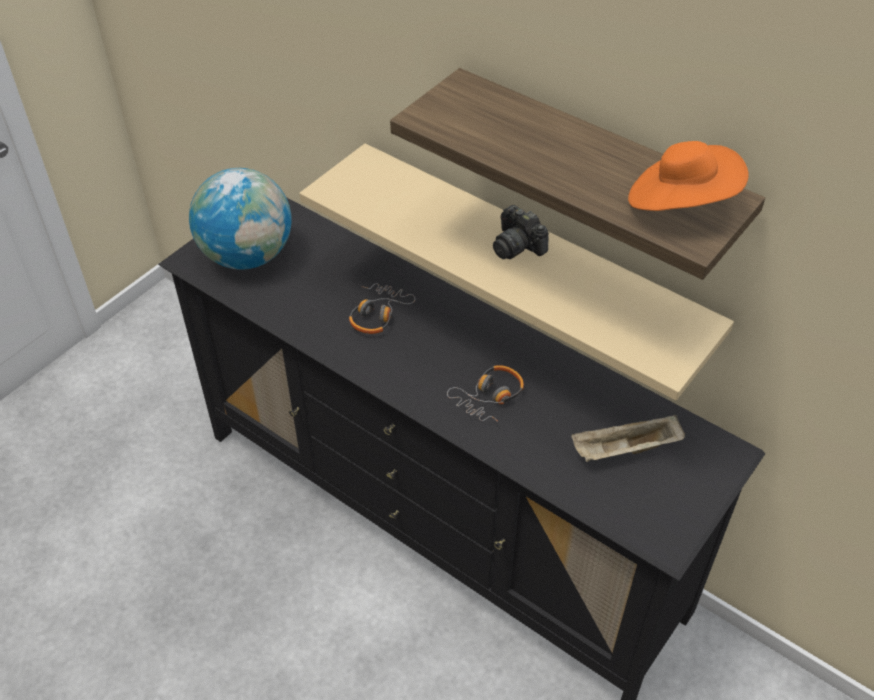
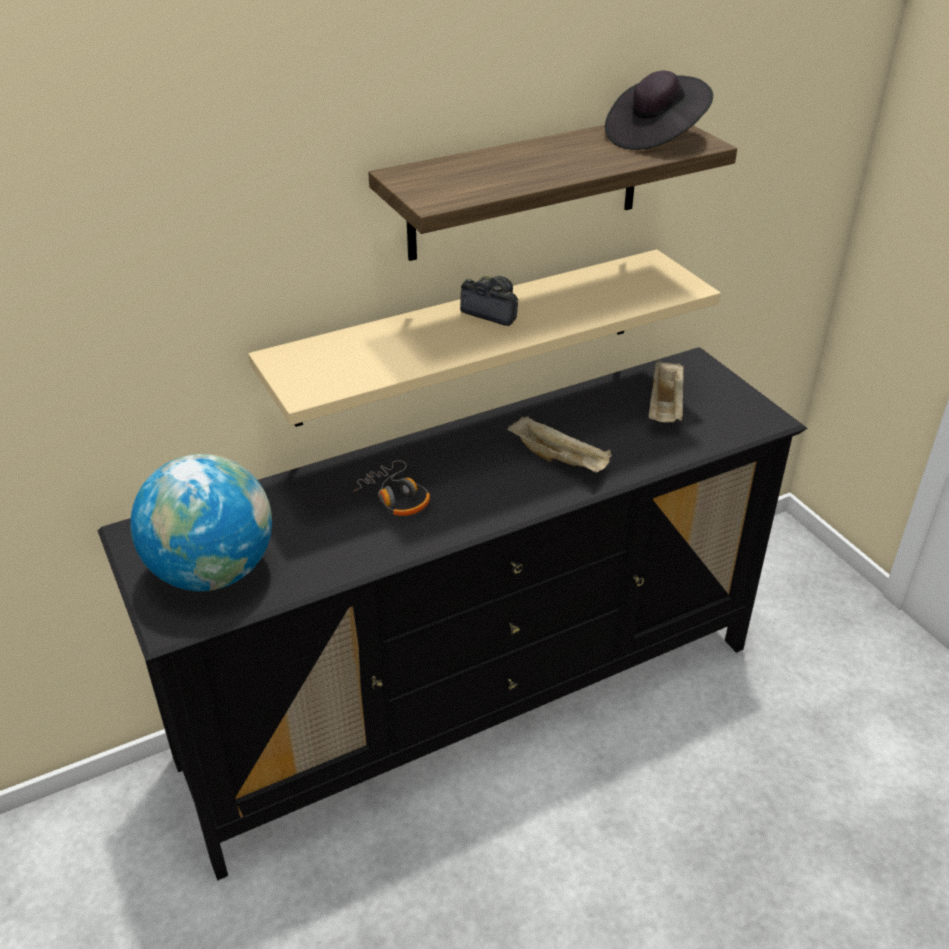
camera: 65 degrees left, 10 degrees down
(489, 397) = (560, 460): headphones -> beige tray
(517, 246) = (492, 311): camera -> camera turned 135 degrees counterclockwise
(680, 203) = (655, 137): orange hat -> black hat

